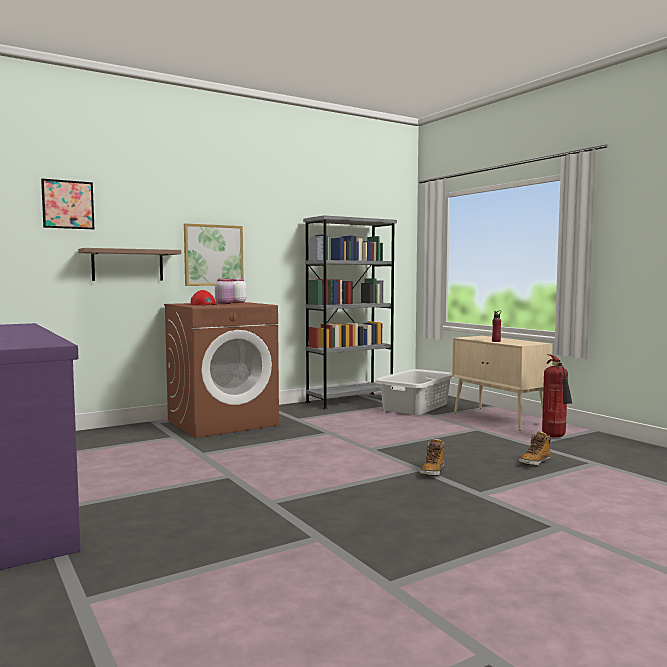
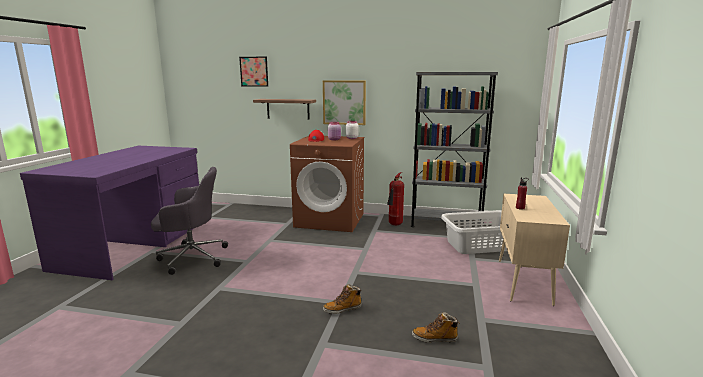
camera: 45 degrees right, 10 degrees up
(138, 495) = (191, 257): none -> grey office chair
(555, 437) = (526, 322): fire extinguisher -> fire extinguisher (395, 225)

